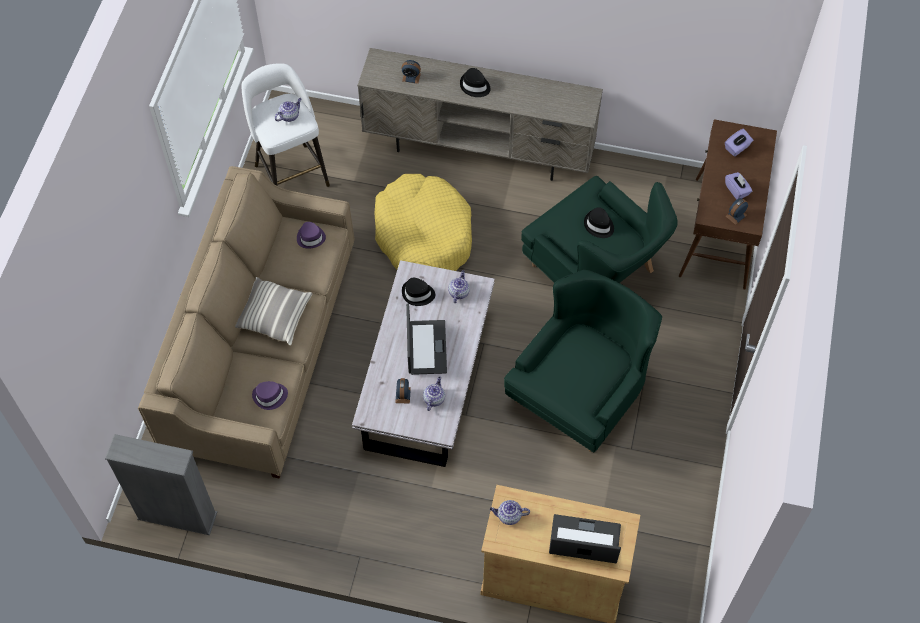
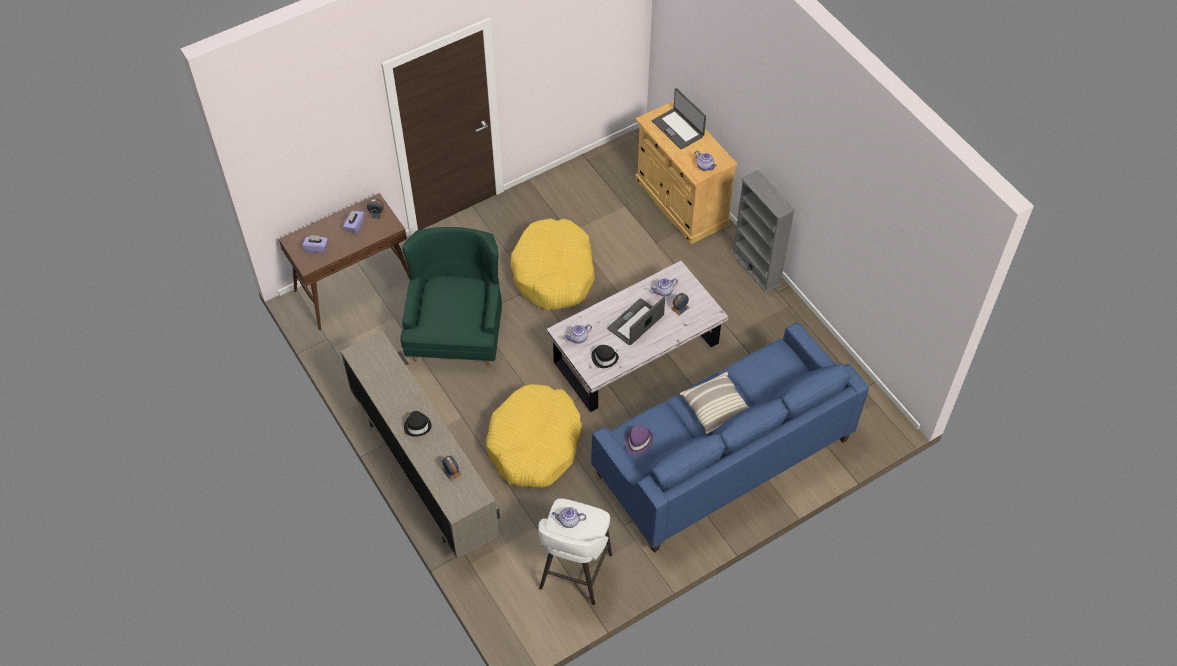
camera: 135 degrees left, 5 degrees down
(177, 516) = (870, 397): grey bookcase -> grey bookcase (756, 268)
(262, 349) = (722, 457): beige sofa -> blue sofa
(270, 396) = (767, 360): purple hat -> none
(580, 391) = (554, 273): green armchair -> yellow dog bed
(598, 225) = (443, 306): black hat -> none

